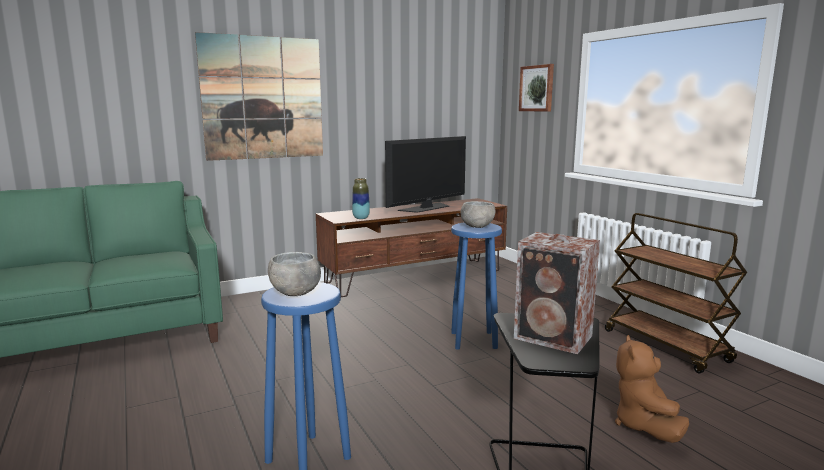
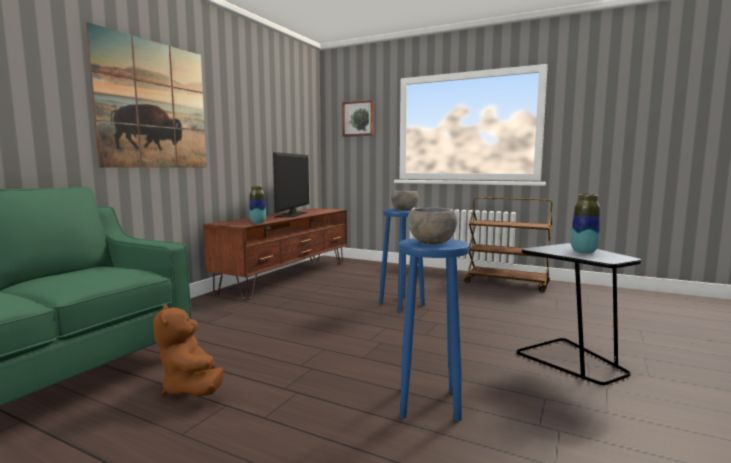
camera: 35 degrees left, 5 degrees down
(555, 338) = (583, 252): speaker -> vase
(644, 426) = (565, 321): brown plush toy -> brown plush toy (192, 389)

